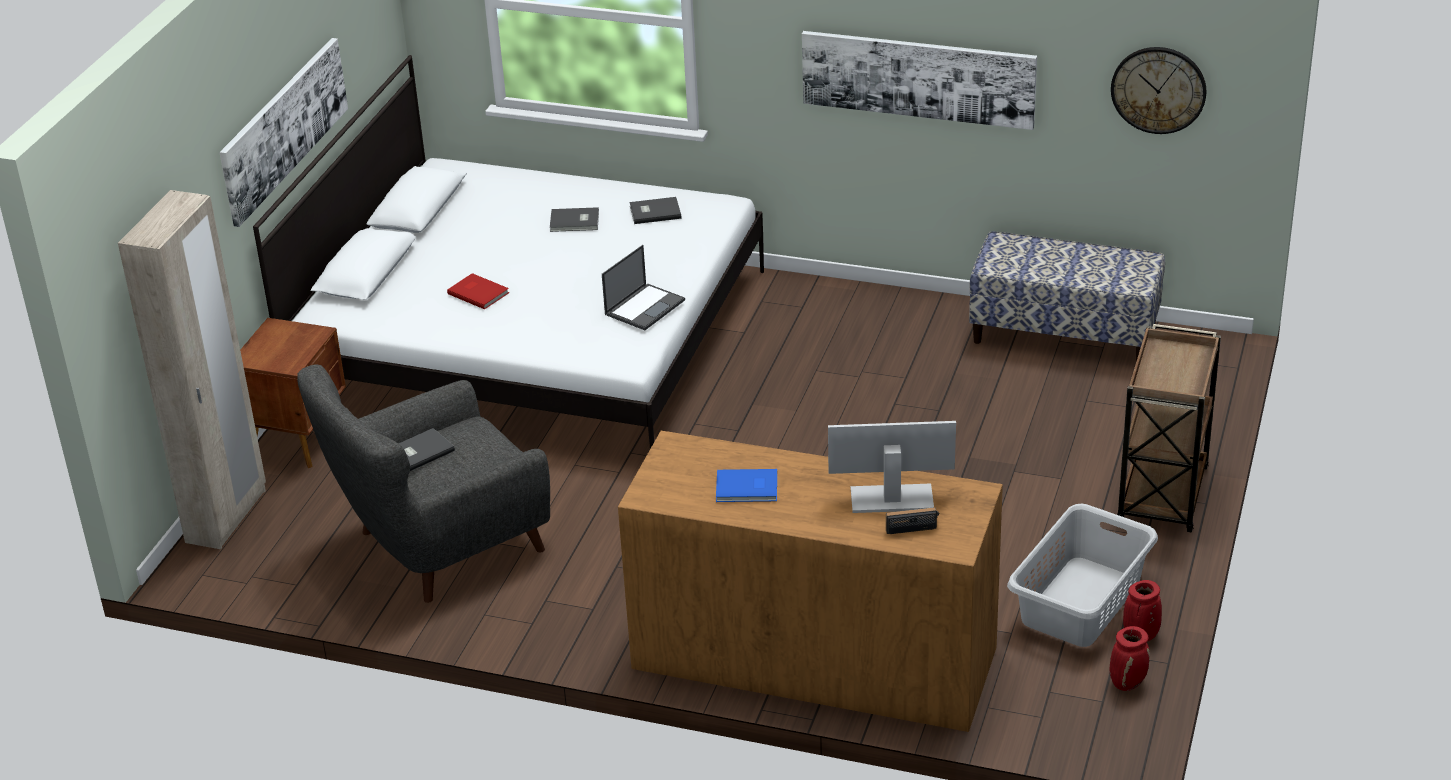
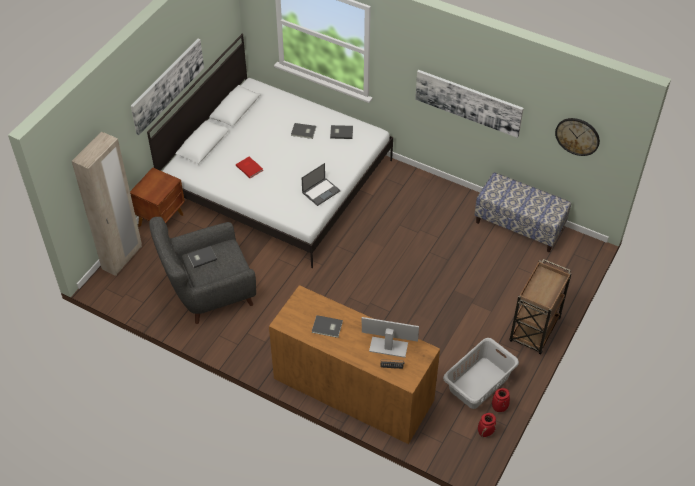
camera: 10 degrees right, 15 degrees up
(747, 488) = (327, 327): blue book -> grey book

